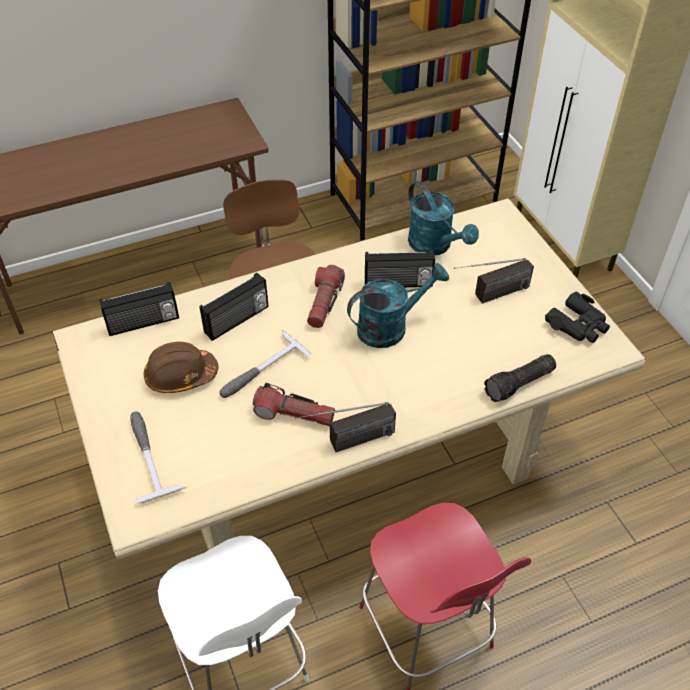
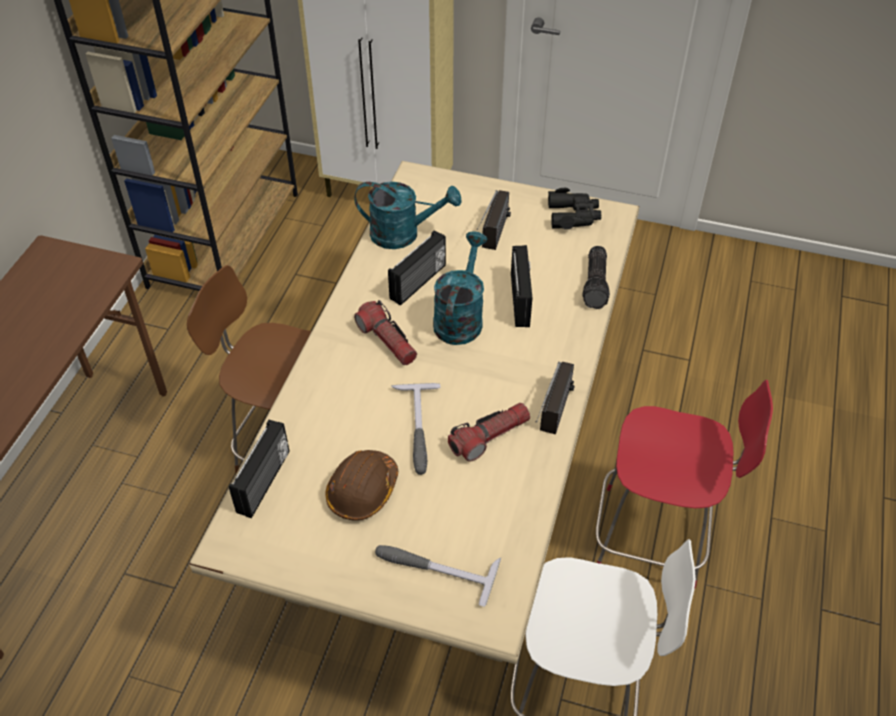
camera: 50 degrees left, 0 degrees up
(237, 320) = (341, 411): radio -> radio (521, 300)

